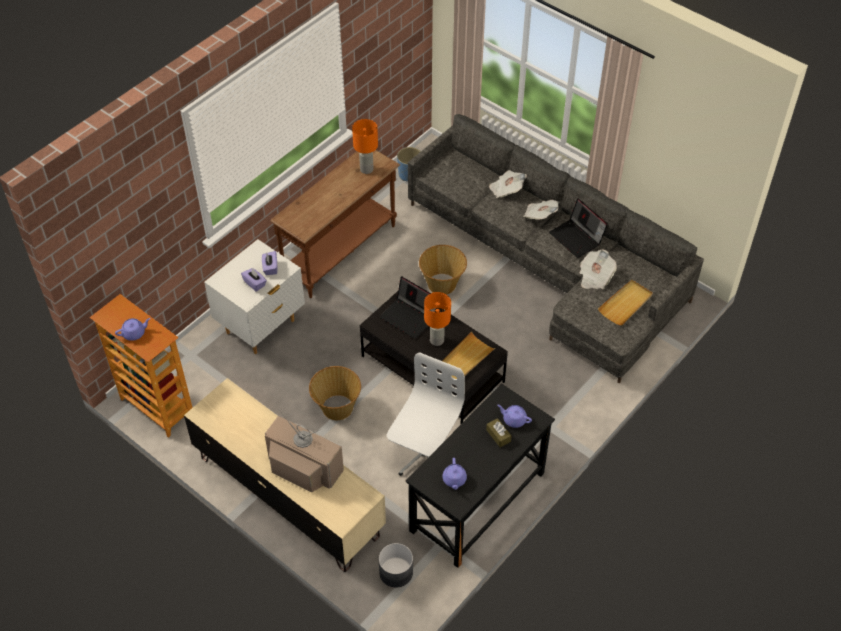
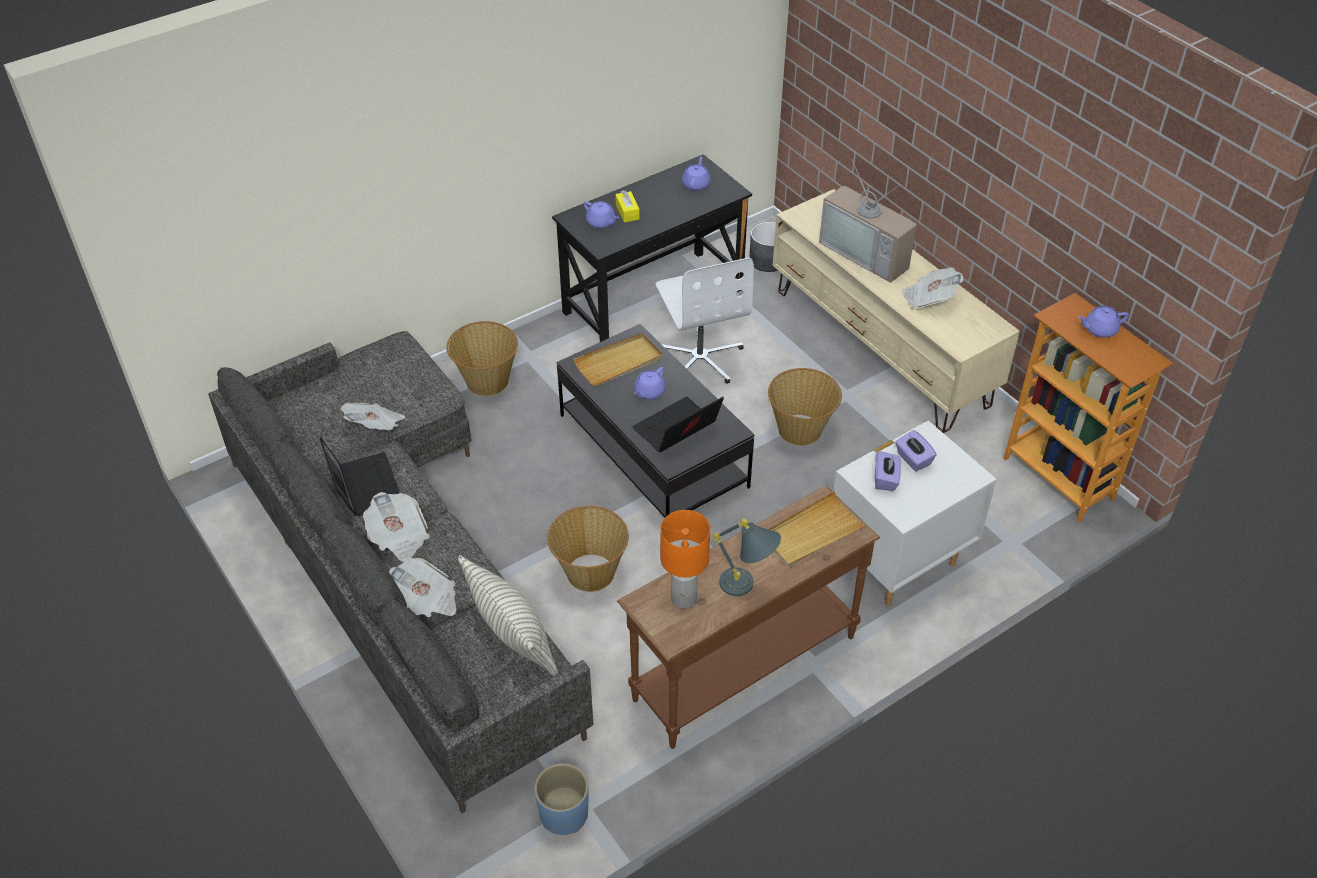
camera: 165 degrees left, 5 degrees down
(251, 430) = (929, 299): none -> newspaper
(335, 180) = (748, 588): none -> grey table lamp
(409, 317) = (676, 430): laptop -> laptop turned 90 degrees counterclockwise
(423, 453) = (700, 358): white office chair -> white office chair turned 60 degrees counterclockwise
(436, 340) = (649, 392): orange table lamp -> purple teapot
(455, 184) = (511, 635): none -> pillow
(498, 435) = (627, 212): brown tissue box -> yellow tissue box
(568, 398) = (486, 381): none -> basket
(625, 304) = (359, 382): beige tray -> beige tray (812, 533)

